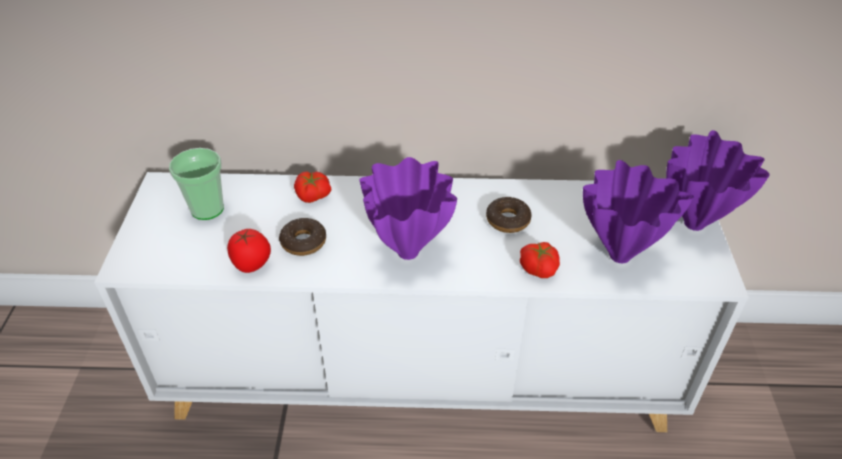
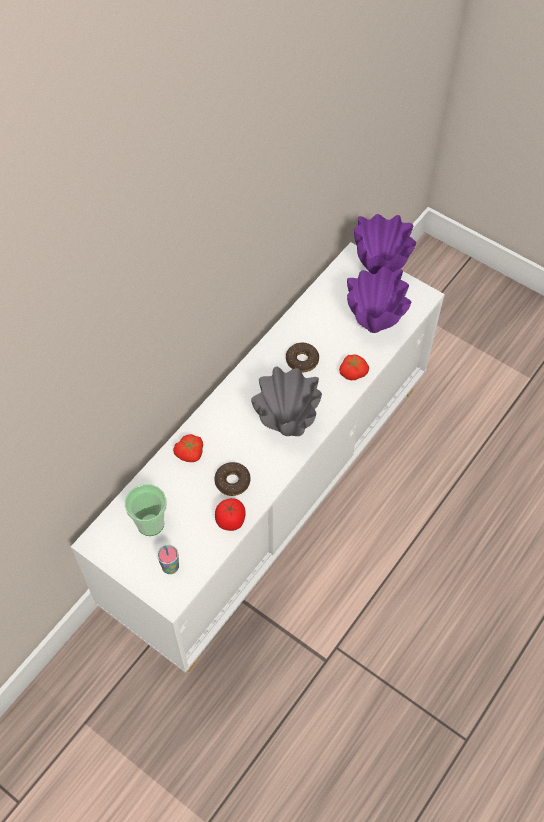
camera: 55 degrees left, 15 degrees up
(163, 247) = (170, 567): none -> cup
(409, 251) = (287, 428): purple vase -> grey vase

